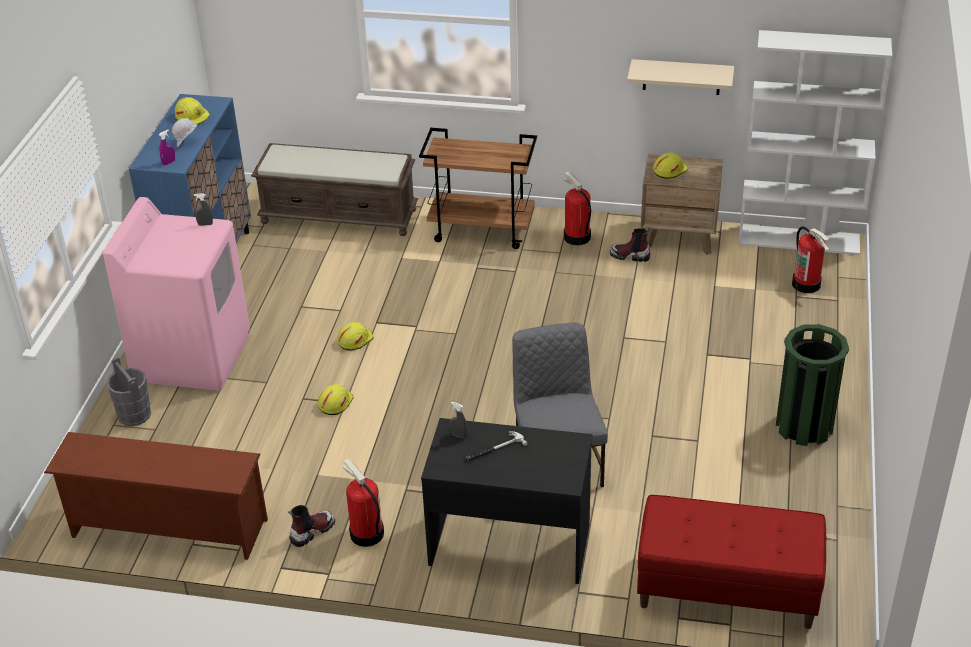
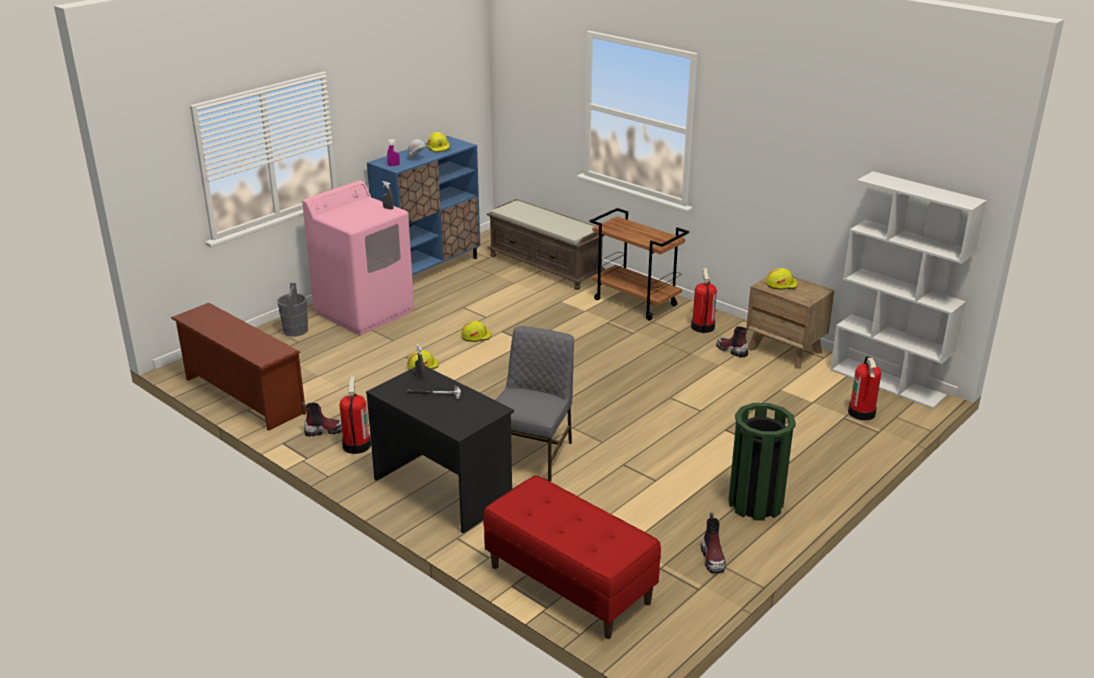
camera: 30 degrees right, 10 degrees down
(681, 77) = (809, 205): beige shelf -> none
(821, 502) = (713, 559): none -> boot

